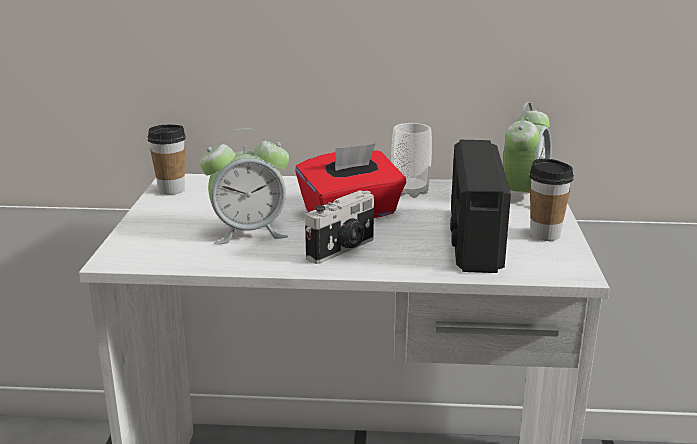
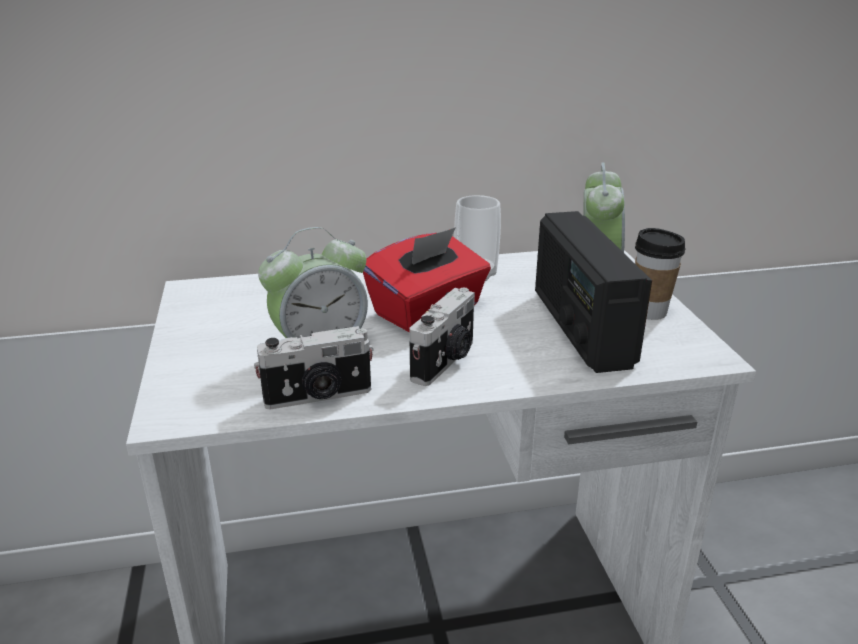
camera: 15 degrees left, 5 degrees up
(171, 190) = (193, 303): cup -> none
(229, 260) = (318, 396): none -> camera

